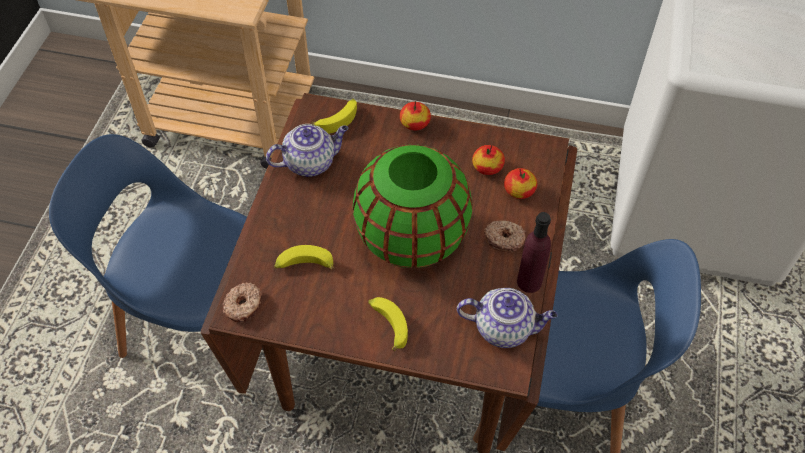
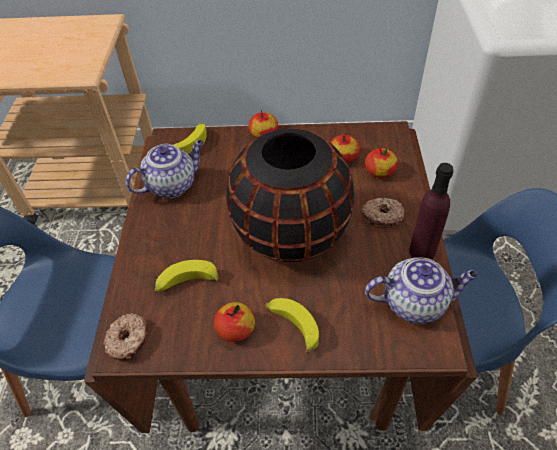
camera: 10 degrees left, 5 degrees down
(338, 316) = (236, 329): none -> apple
(412, 238) = (291, 233): green vase -> black vase

